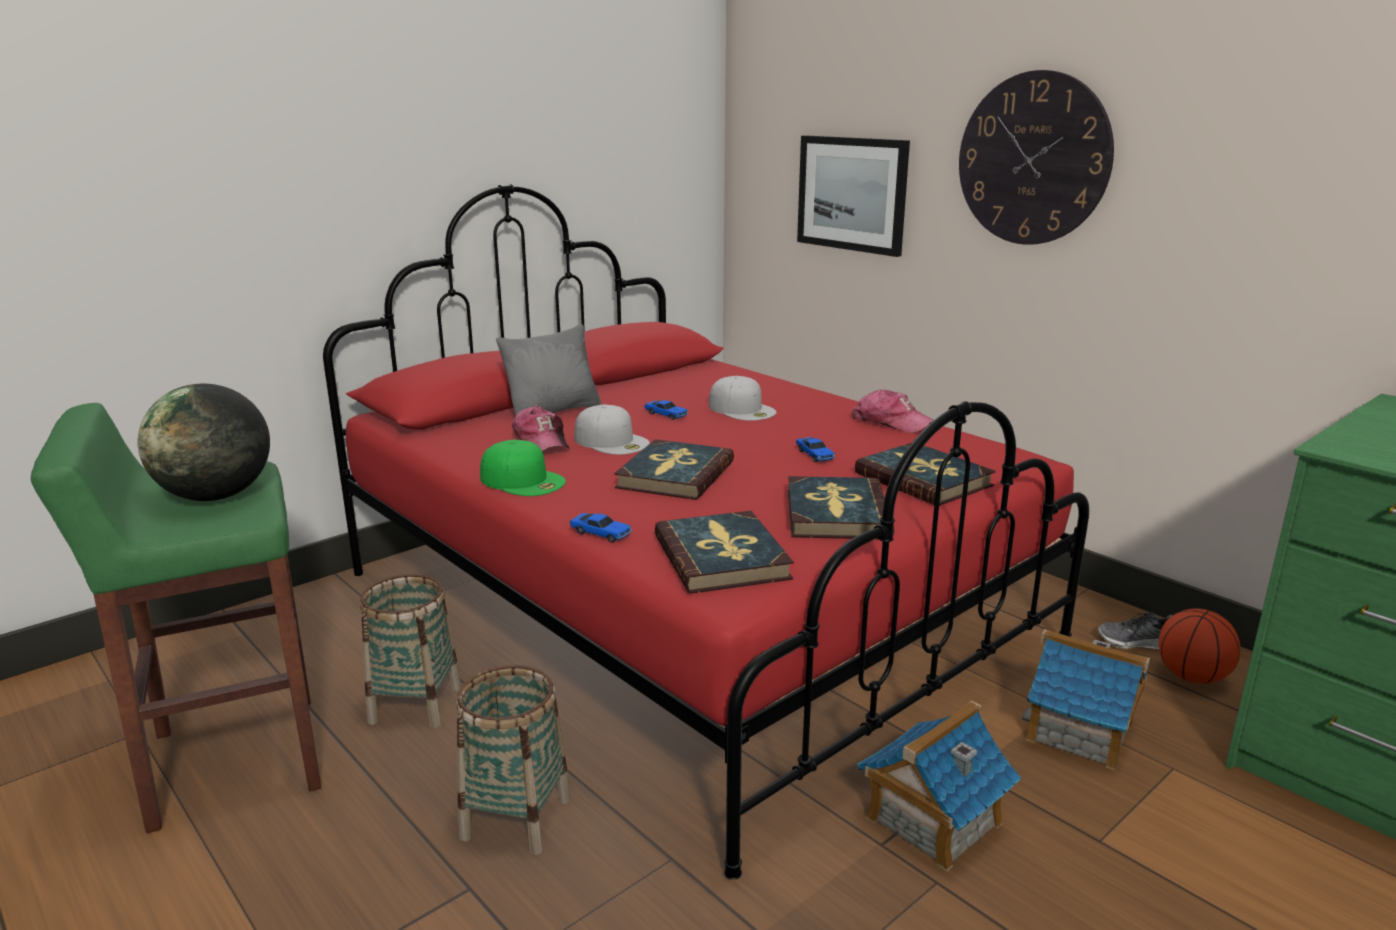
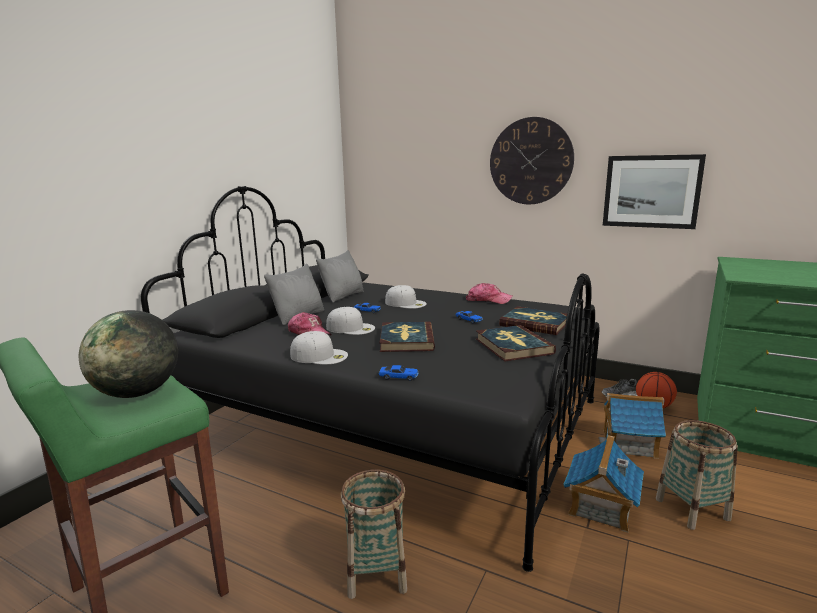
camera: 20 degrees left, 5 degrees down
(415, 705) = (261, 517): basket -> basket (692, 509)
(523, 480) = (319, 356): green cap -> white cap
(654, 382) = (342, 296): none -> grey pillow
(688, 607) = (392, 422): red bed -> black bed
(722, 557) = (481, 378): book -> none
(852, 194) = (426, 187): picture -> picture (651, 191)

